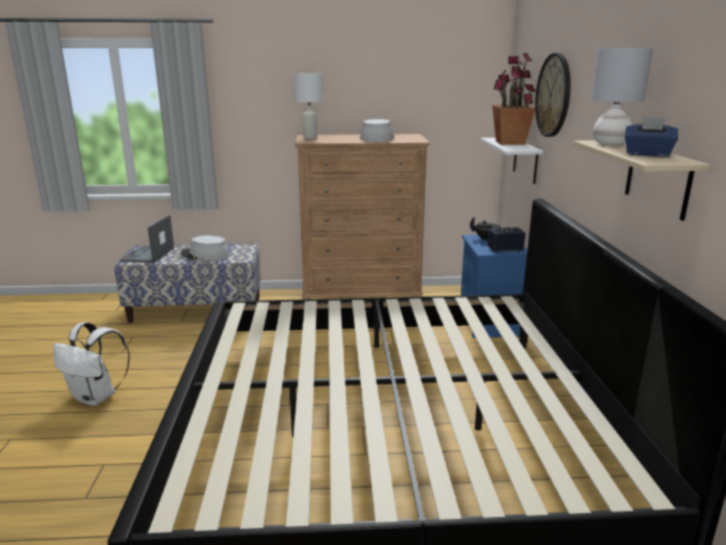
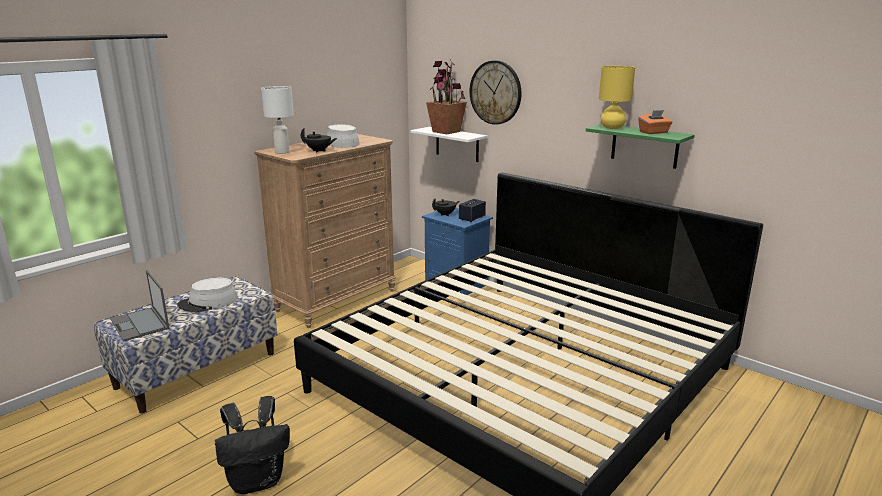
camera: 45 degrees left, 0 degrees up
(97, 397) = (257, 481): white backpack -> black backpack
(338, 140) = (319, 151): none -> black teapot
(611, 144) = (612, 127): grey table lamp -> yellow table lamp
(647, 154) = (654, 132): blue tissue box -> orange tissue box
(657, 178) = (644, 146): beige shelf -> green shelf

